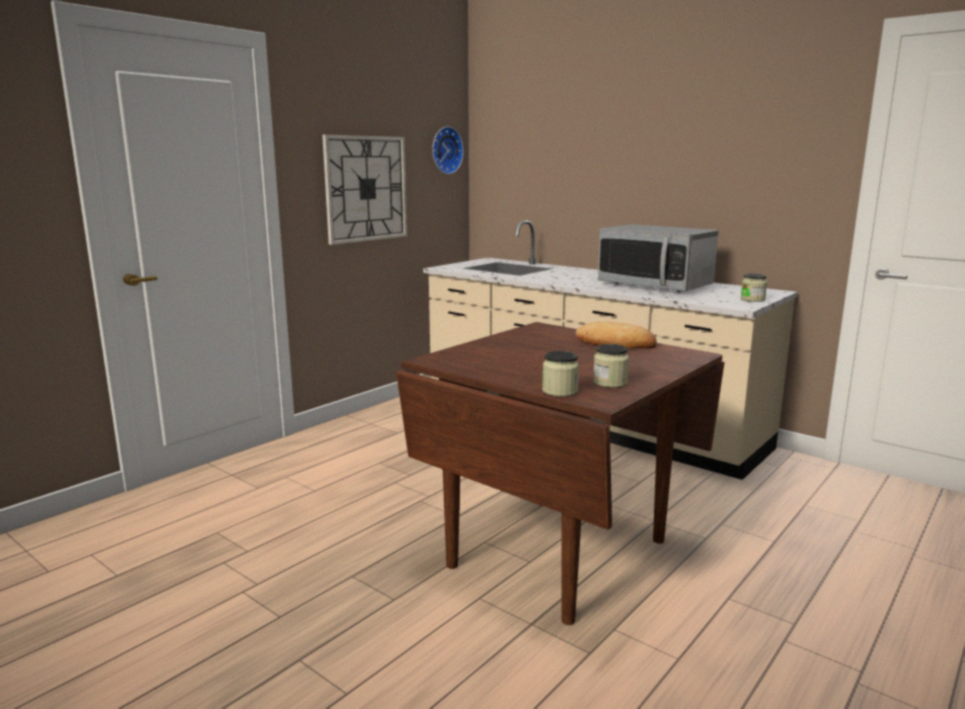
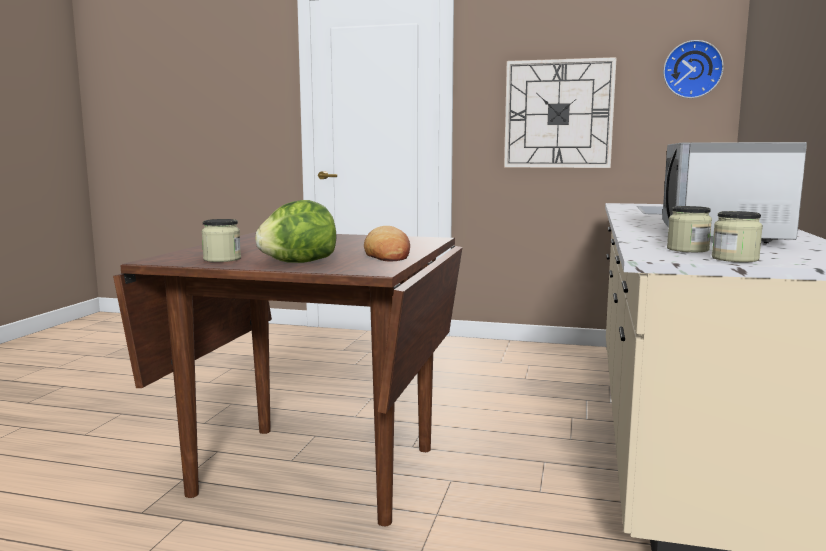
camera: 65 degrees right, 5 degrees down
(560, 391) = (185, 253): jar -> jar (687, 249)
(646, 366) = (298, 262): none -> lettuce

